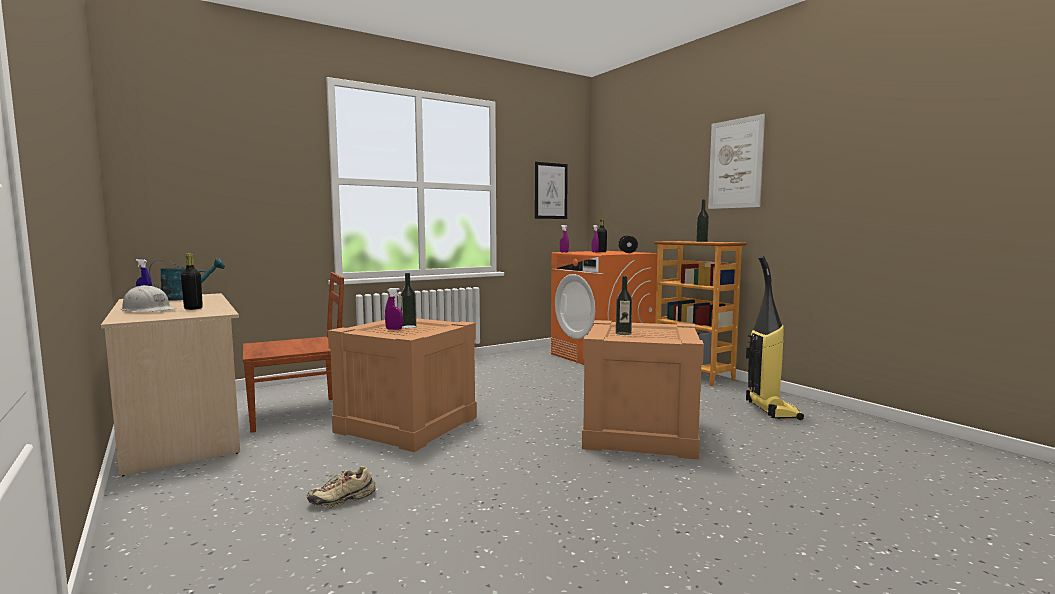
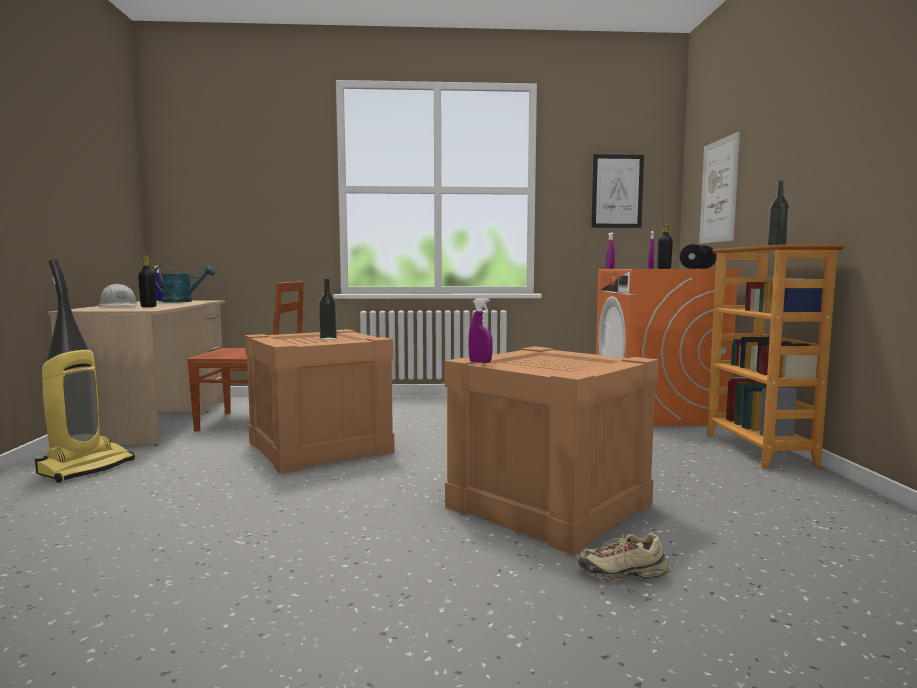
camera: 30 degrees right, 0 degrees up
(342, 499) = (152, 500): beige shoe -> beige shoe (622, 573)
(394, 329) = (308, 339): purple spray bottle -> purple spray bottle (480, 362)
(623, 333) = (527, 362): bottle -> none
(735, 164) = (837, 118): picture -> picture (719, 191)
(771, 410) = (814, 518): vacuum cleaner -> vacuum cleaner (86, 467)

